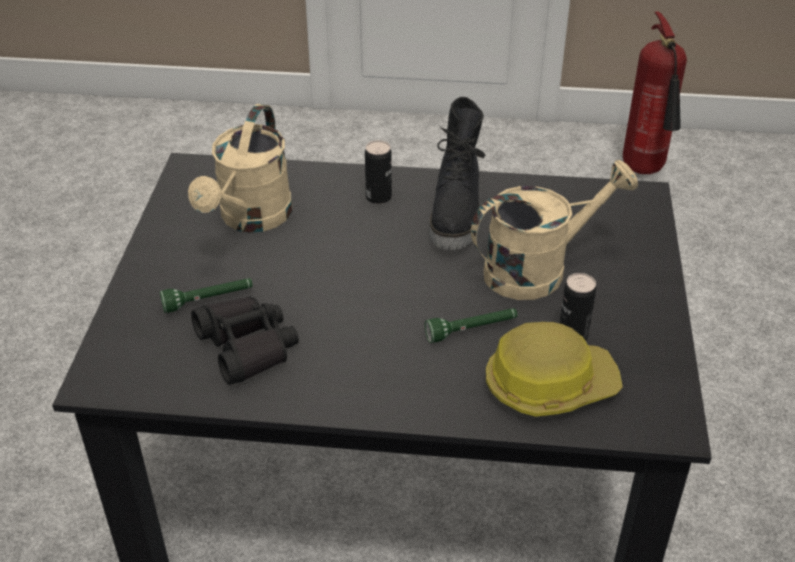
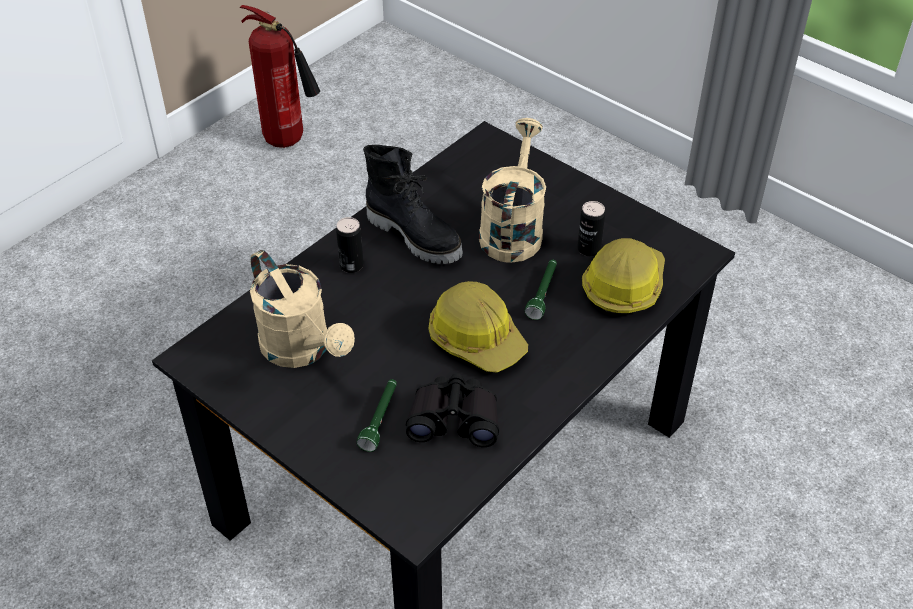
camera: 55 degrees left, 5 degrees up
(364, 314) = (476, 338): none -> hard hat

